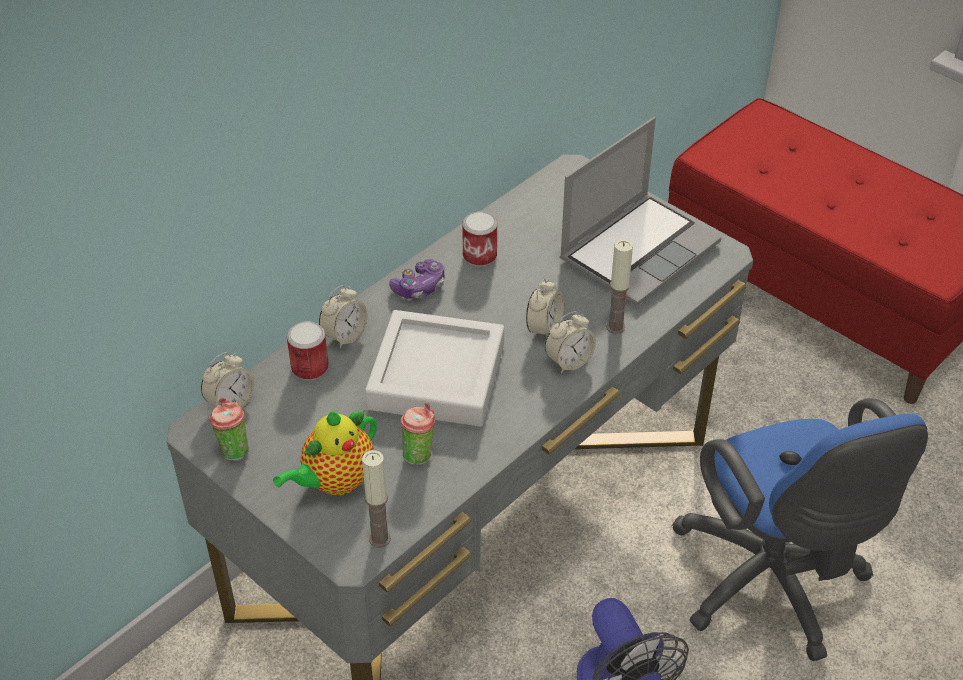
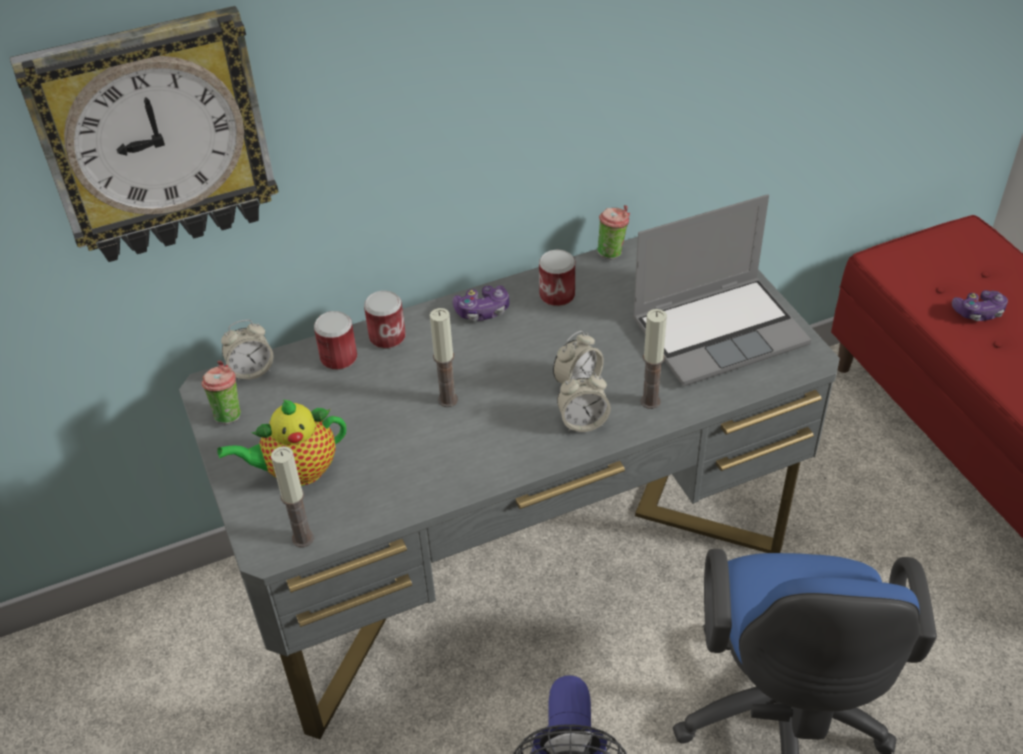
camera: 25 degrees right, 0 degrees up
(138, 189) = (155, 138): none -> wall clock
(344, 336) = (387, 337): alarm clock -> can
(419, 453) = (387, 468): cup -> cup (612, 252)
(436, 376) = (447, 400): grey tray -> candle
(804, 182) = (978, 312): none -> game controller

